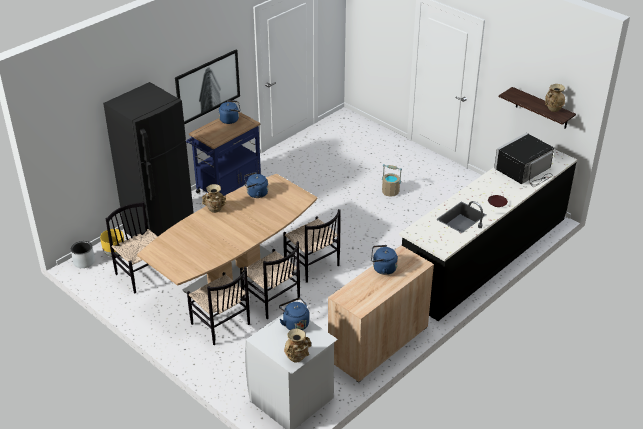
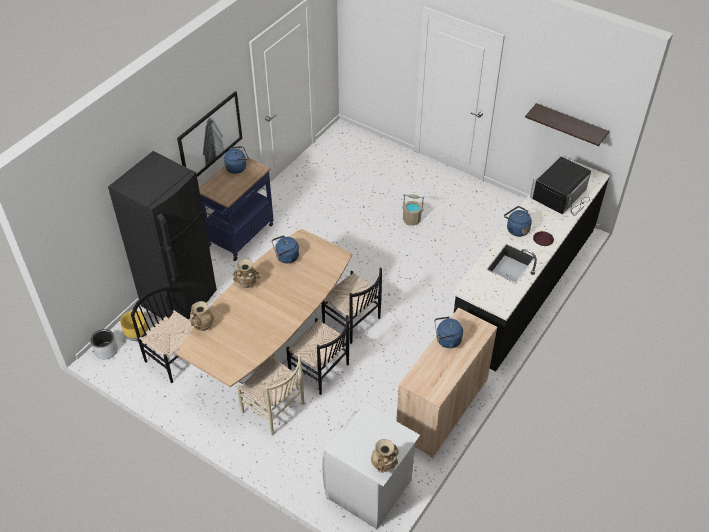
camera: 10 degrees left, 10 degrees up
(222, 326) = (275, 410): black chair -> beige chair
(295, 323) = (371, 422): blue kettle -> blue kettle (516, 229)
(553, 109) = (584, 128): beige vase -> beige vase (202, 326)

